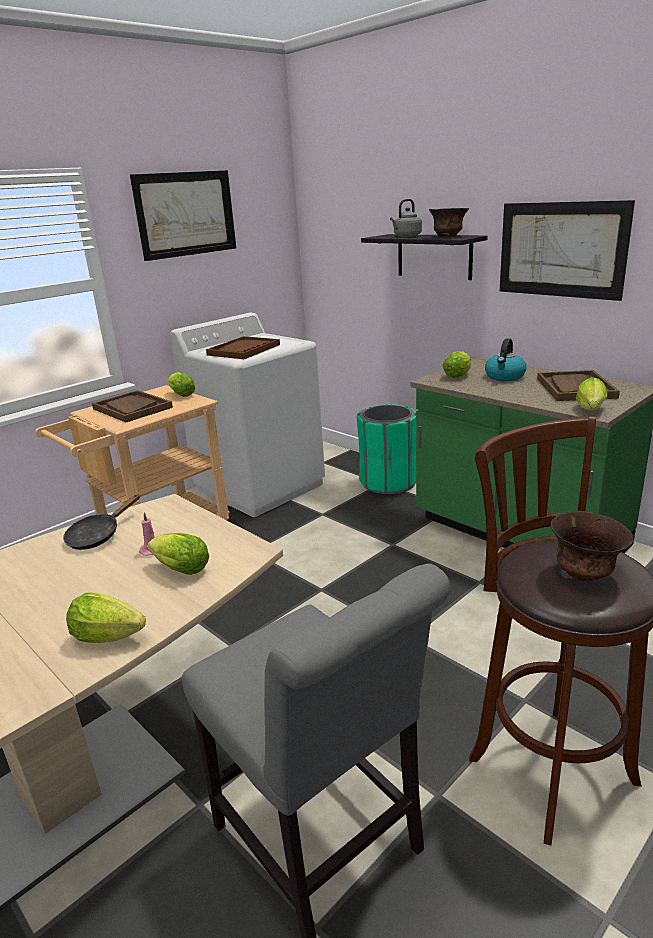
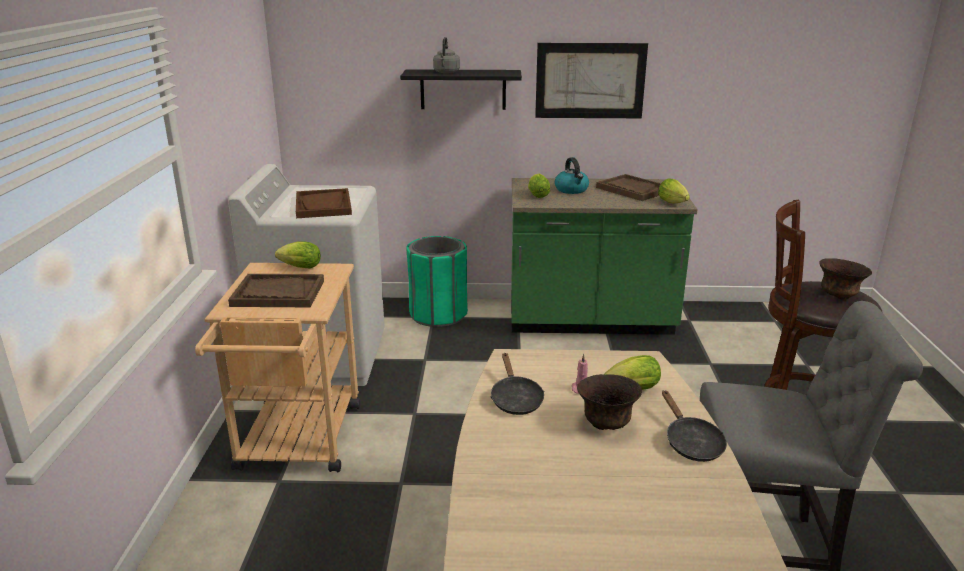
camera: 45 degrees left, 0 degrees up
(112, 637) = (691, 443): lettuce -> black frying pan
(185, 214) = (217, 56): picture -> none
(447, 236) = (491, 72): brown bowl -> brown bowl (606, 424)

